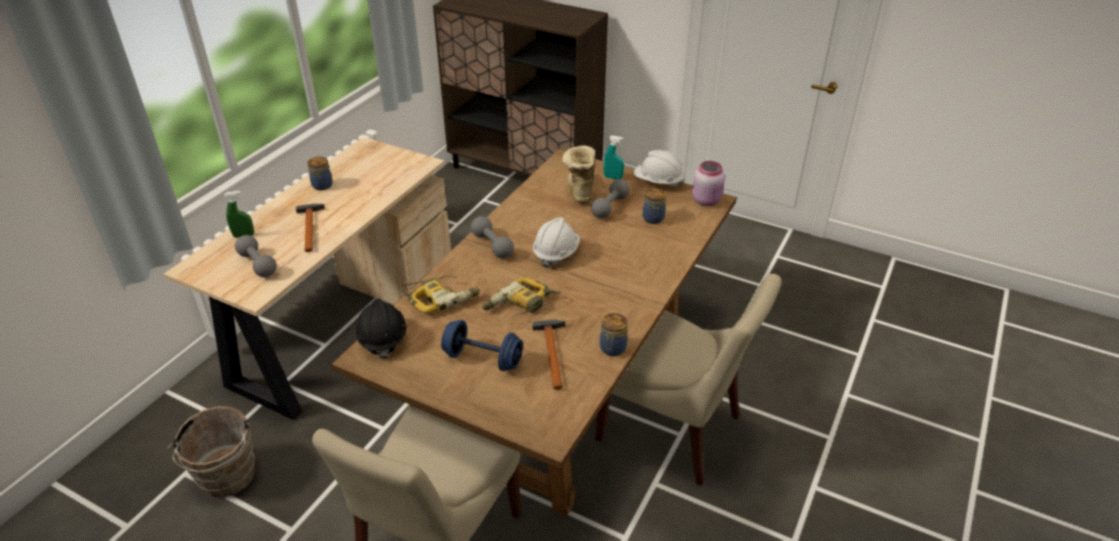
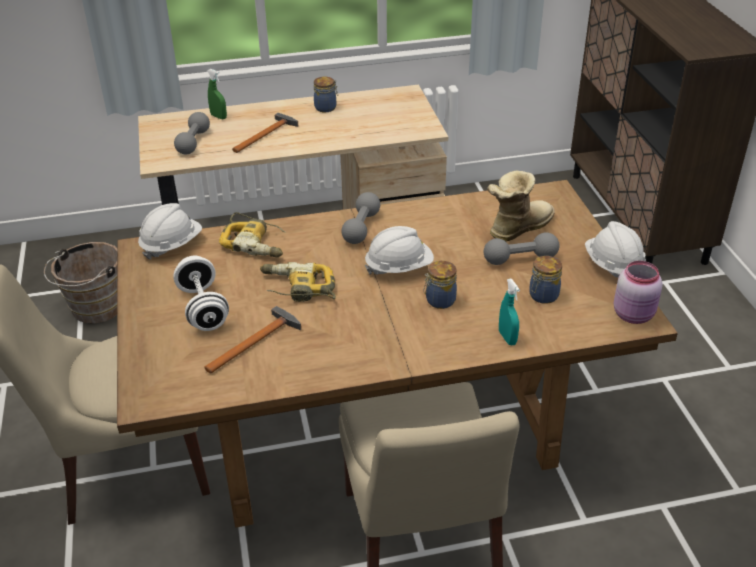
camera: 50 degrees right, 0 degrees up
(382, 339) = (171, 245): black hard hat -> white hard hat
(483, 359) = (203, 308): blue dumbbell -> white dumbbell
(612, 349) = (301, 376): jar -> jar (439, 301)
(613, 178) = (572, 235): turquoise spray bottle -> turquoise spray bottle (507, 338)

